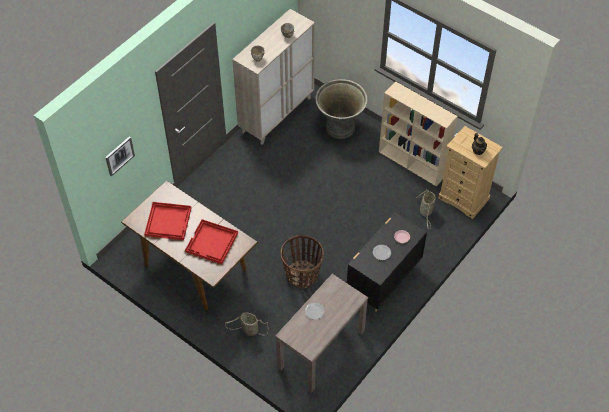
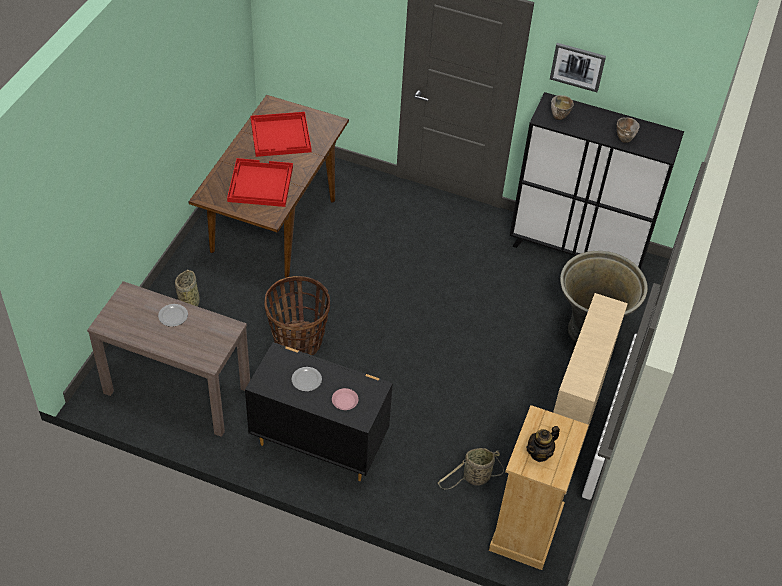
camera: 70 degrees right, 5 degrees down
(119, 155) = (321, 28): picture -> picture (577, 66)
(276, 114) = (577, 251): beige cabinet -> black cabinet

